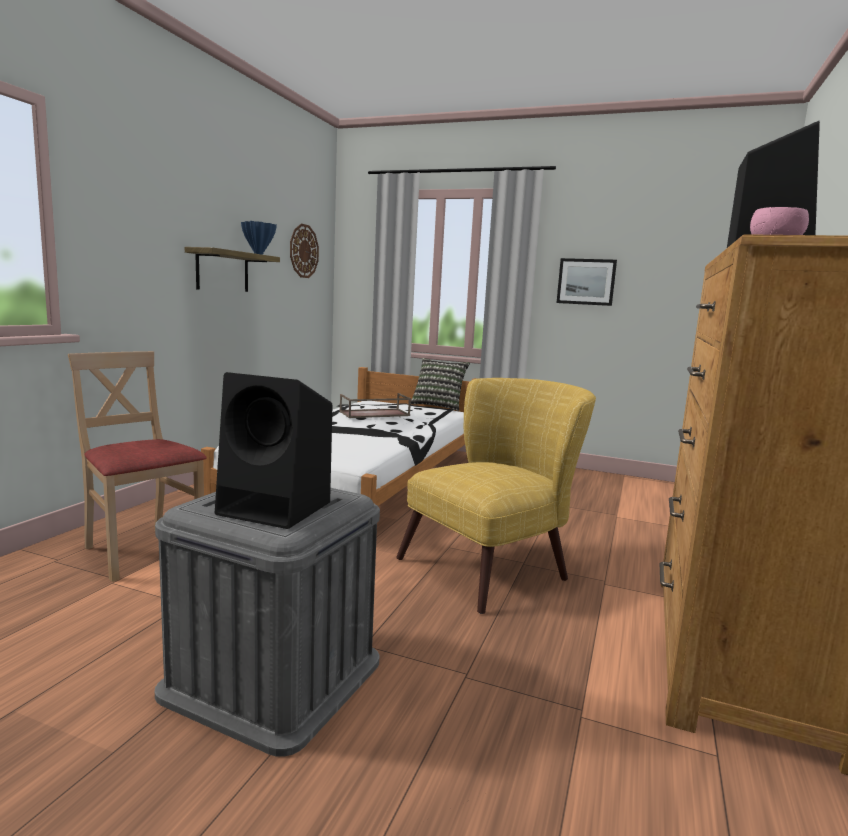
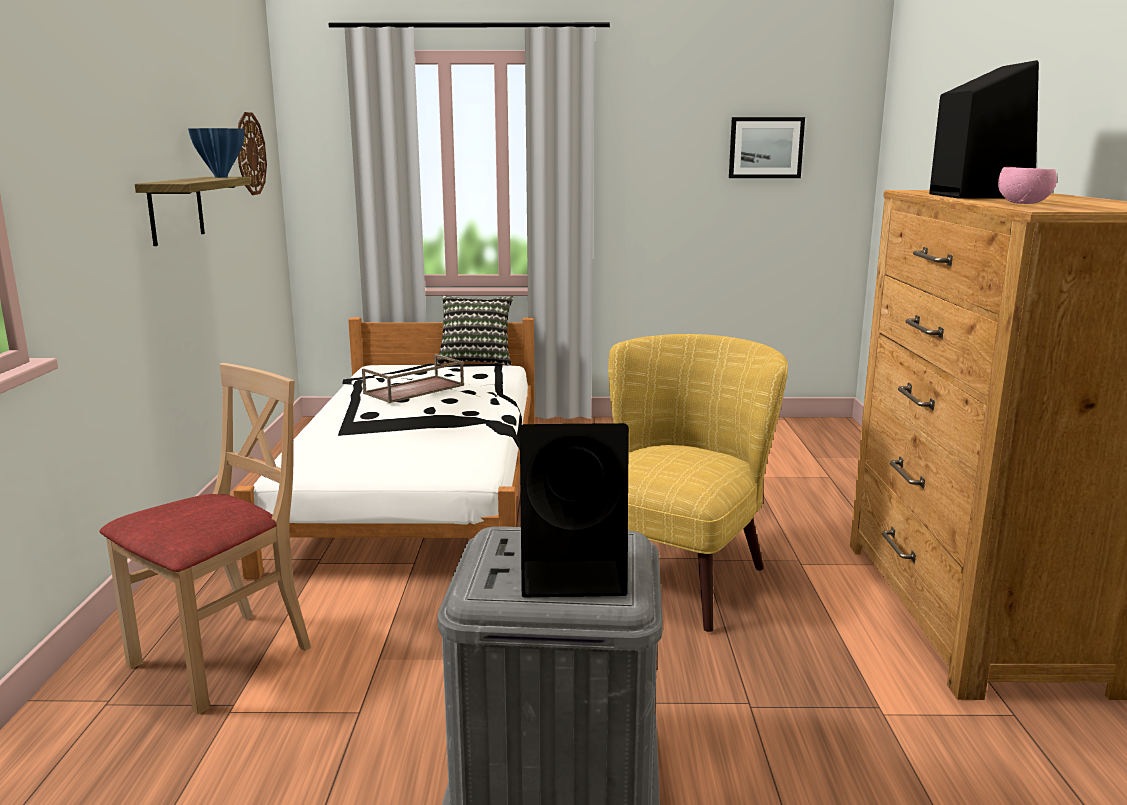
camera: 20 degrees left, 5 degrees up
(142, 552) = (222, 658): beige chair -> beige chair turned 105 degrees clockwise
(586, 282) = (657, 176): picture -> picture (765, 148)

